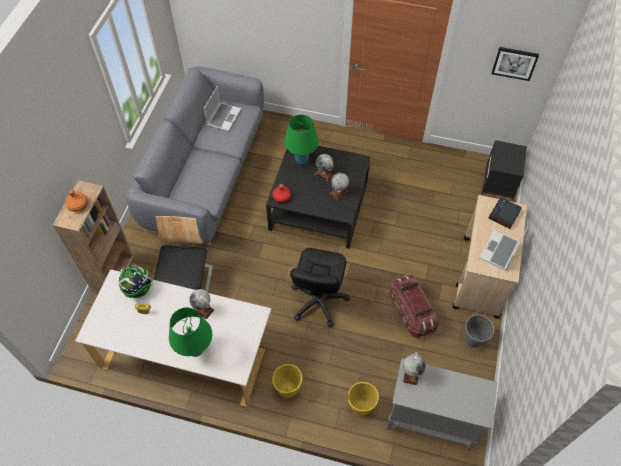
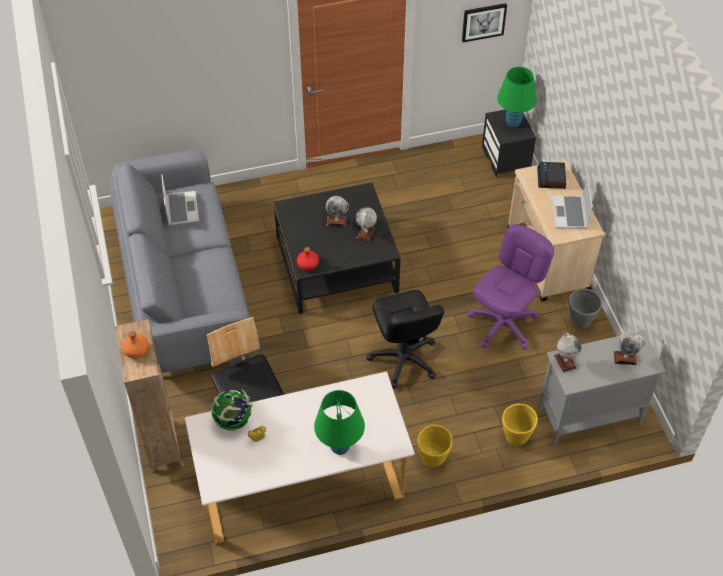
camera: 30 degrees left, 5 degrees down
(203, 309) = (318, 406): globe -> globe (625, 358)
(301, 160) = (302, 217): green table lamp -> green table lamp (513, 123)
(411, 312) = (503, 324): storage box -> purple office chair

